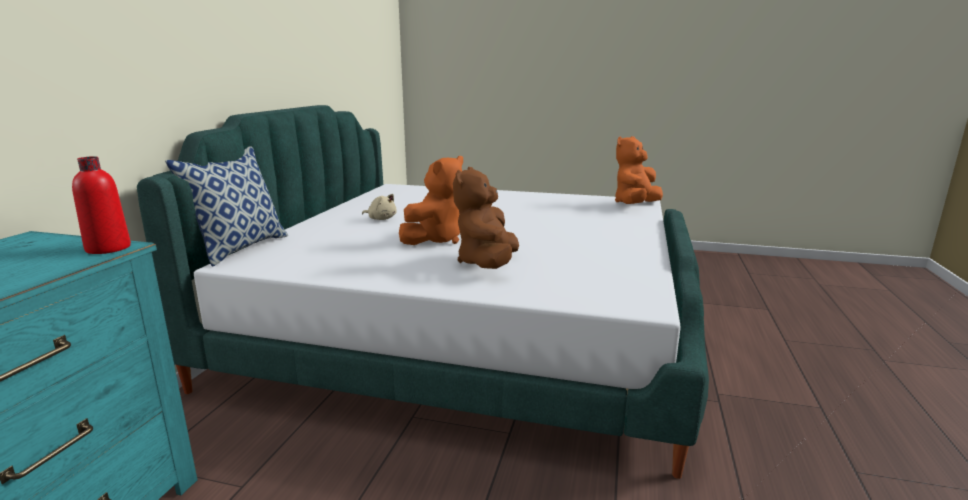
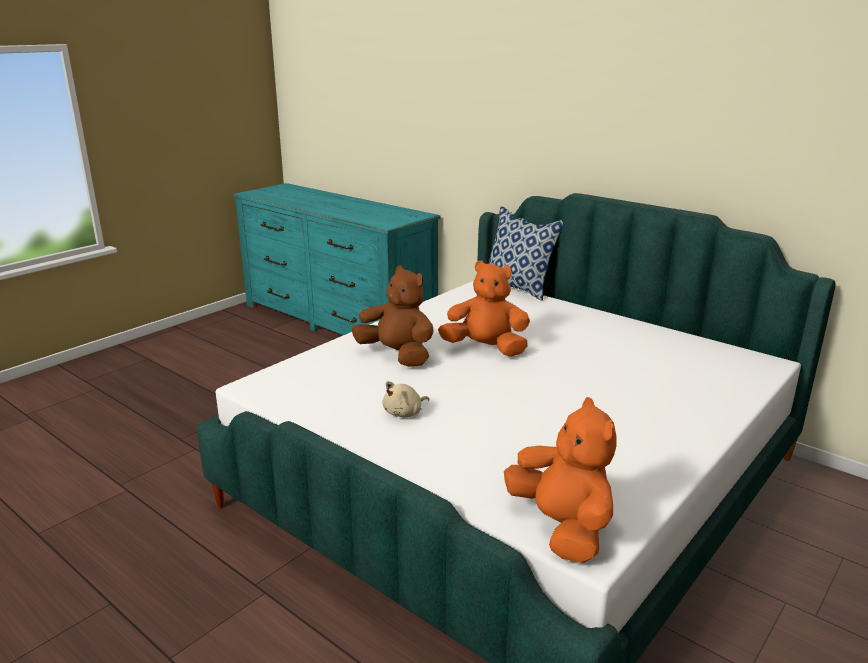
camera: 115 degrees right, 5 degrees up
(108, 248) = (386, 225): red bottle -> none
(381, 219) = (581, 337): beige plush toy -> beige plush toy (404, 413)
(435, 239) = (486, 349): orange plush toy -> orange plush toy turned 135 degrees clockwise

